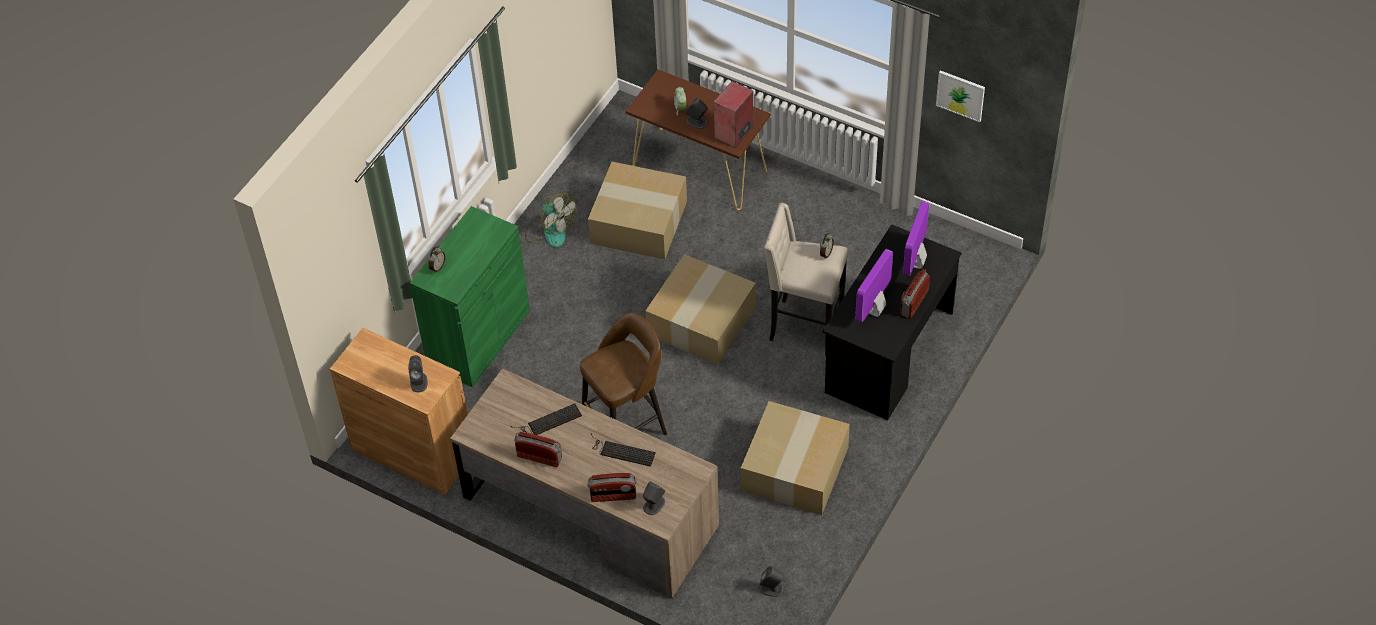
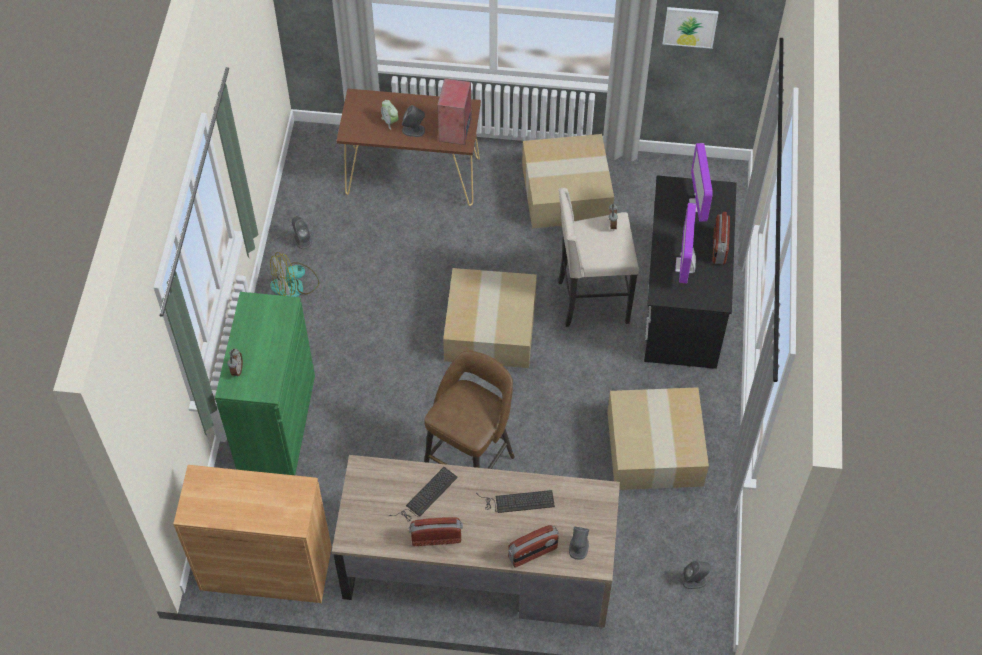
camera: 25 degrees left, 5 degrees up
(418, 382) = (279, 504): grey speaker -> grey speaker (302, 240)
(550, 230) = (295, 285): fan -> fan turned 135 degrees clockwise
(640, 221) = (381, 247): cardboard box -> cardboard box (567, 191)

